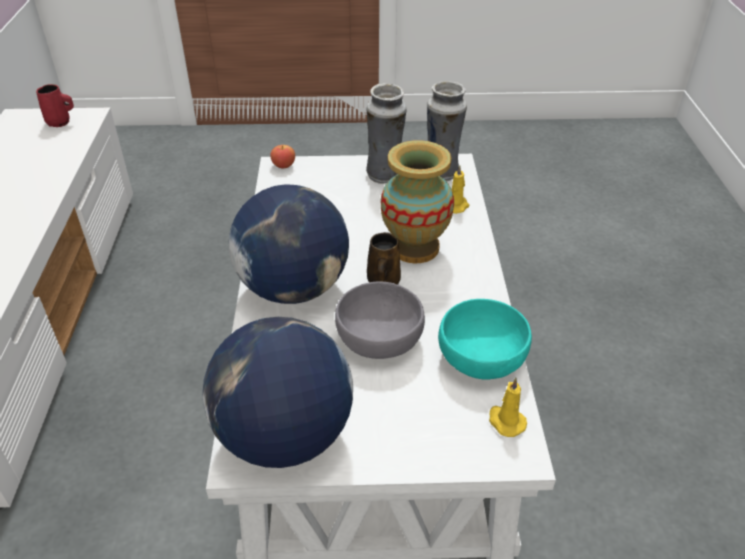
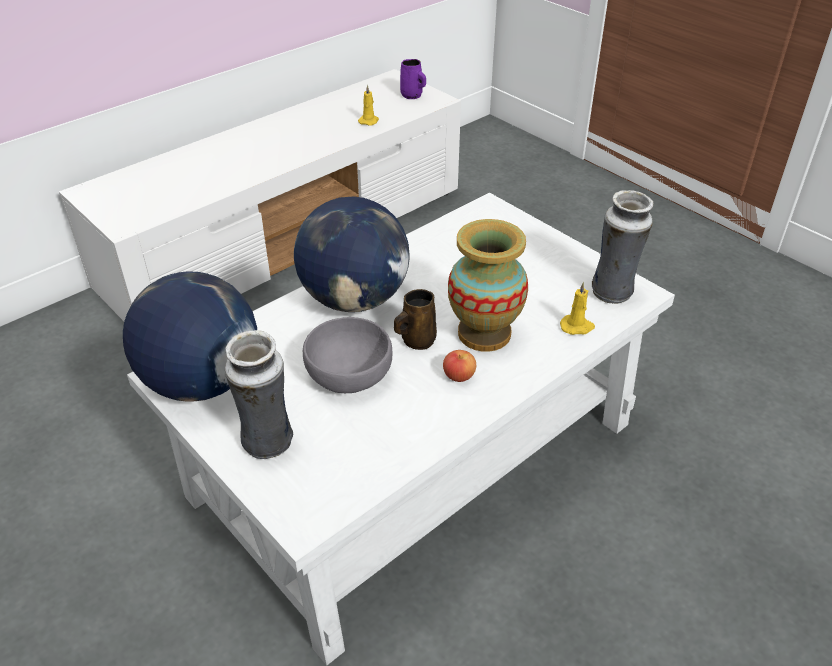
camera: 50 degrees right, 0 degrees up
(60, 122) = (412, 96): red mug -> purple mug
(283, 165) = (494, 208): apple -> apple (459, 376)
(385, 176) = (559, 265): vase -> vase (268, 444)
(481, 357) = (393, 444): turquoise bowl -> none
(505, 421) = (331, 496): yellow candle -> yellow candle (369, 121)

